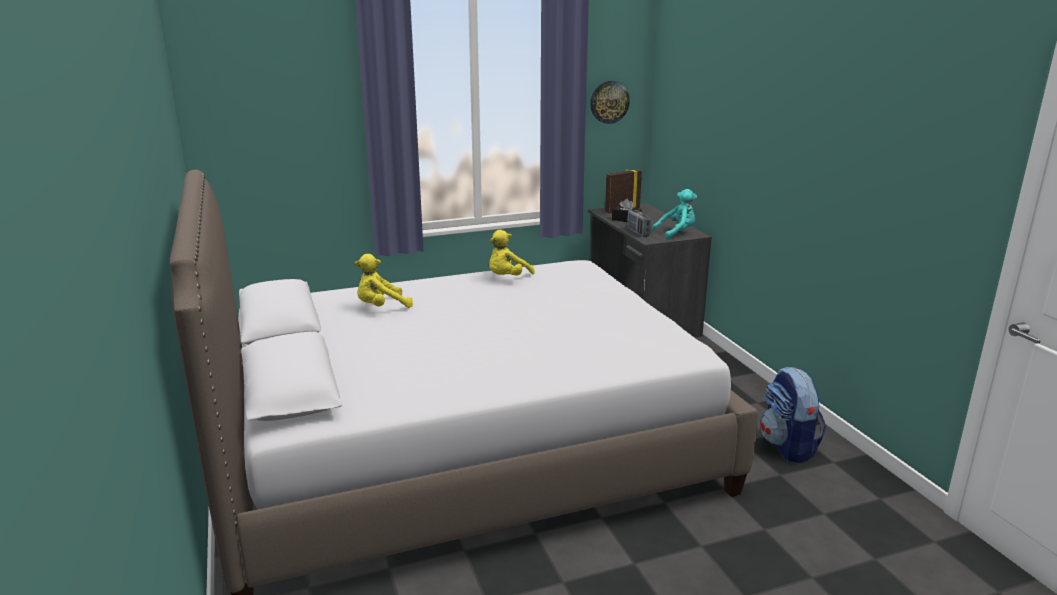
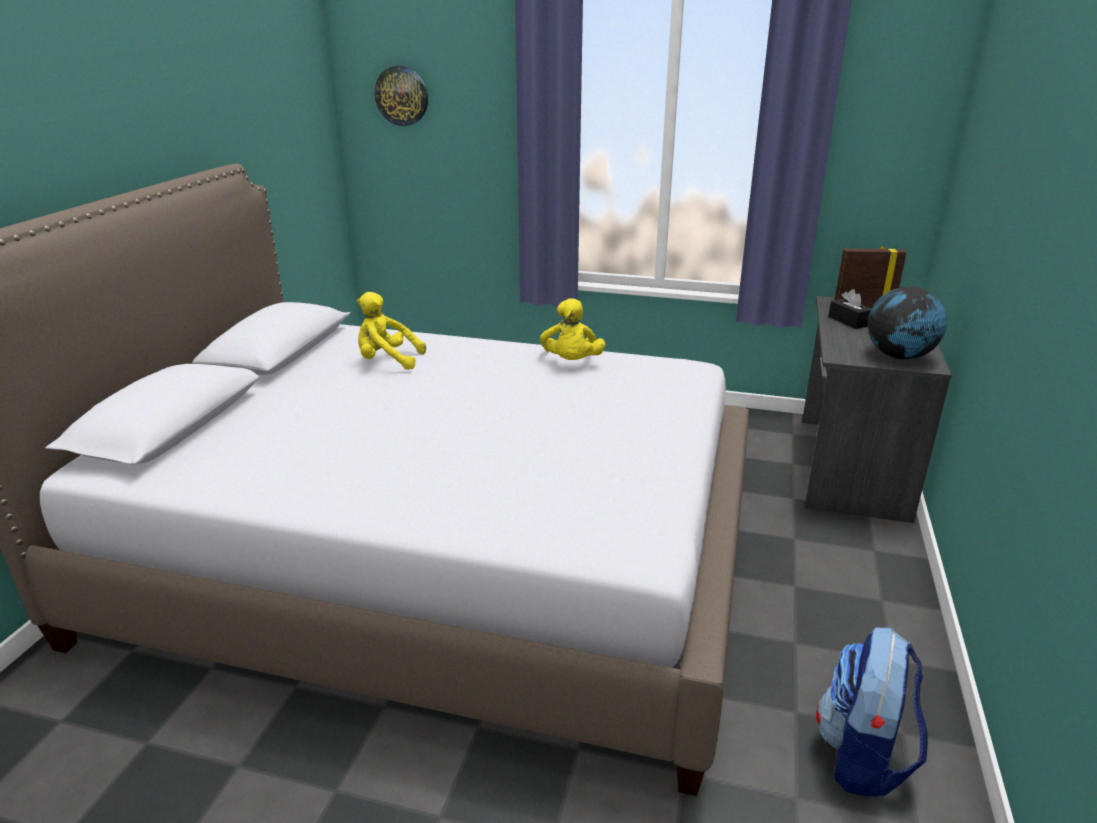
camera: 35 degrees right, 5 degrees up
(507, 278) = (571, 363): yellow plush toy -> yellow plush toy turned 75 degrees counterclockwise
(609, 102) = (880, 140): wall clock -> wall clock (402, 96)
(638, 232) = (839, 342): radio -> none
(677, 233) = (899, 357): turquoise plush toy -> globe

